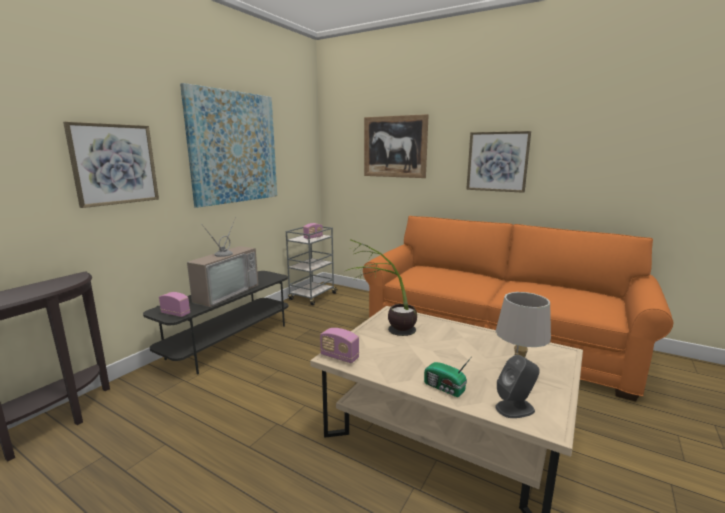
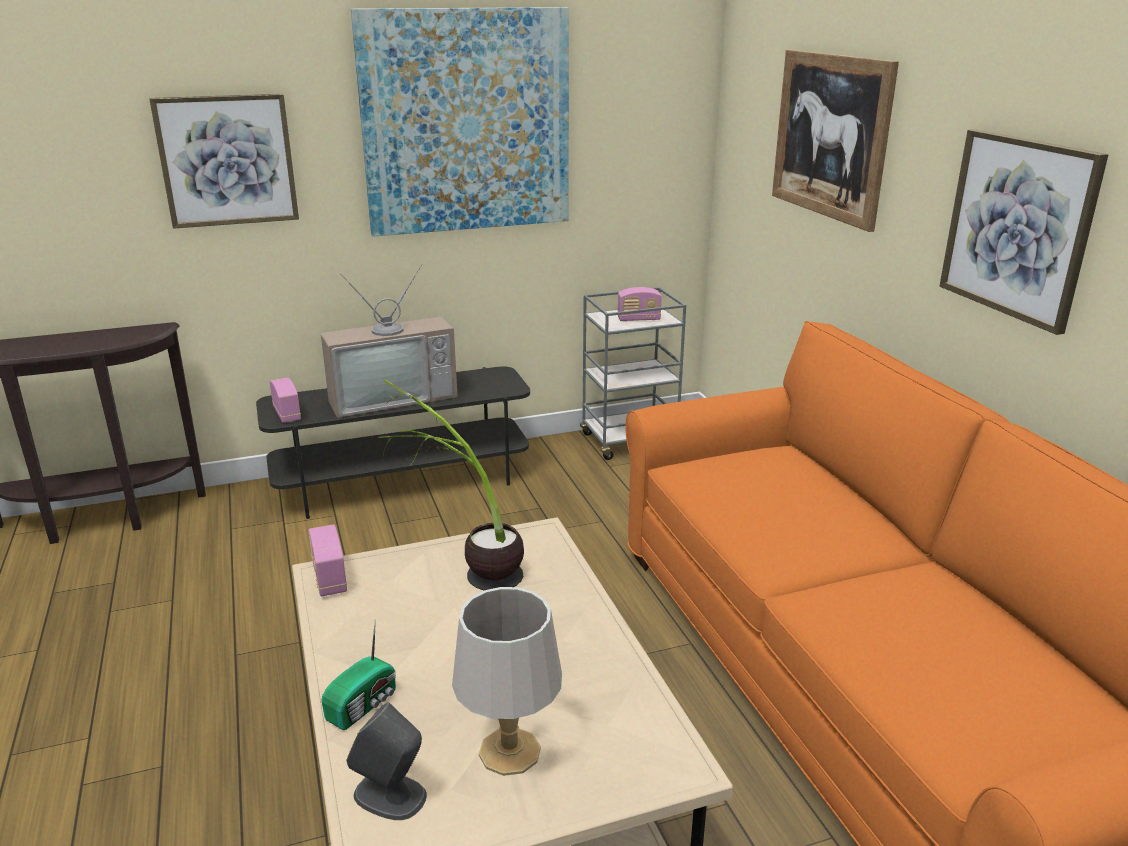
camera: 40 degrees right, 10 degrees up
(445, 388) = (364, 704): radio -> radio turned 135 degrees counterclockwise

